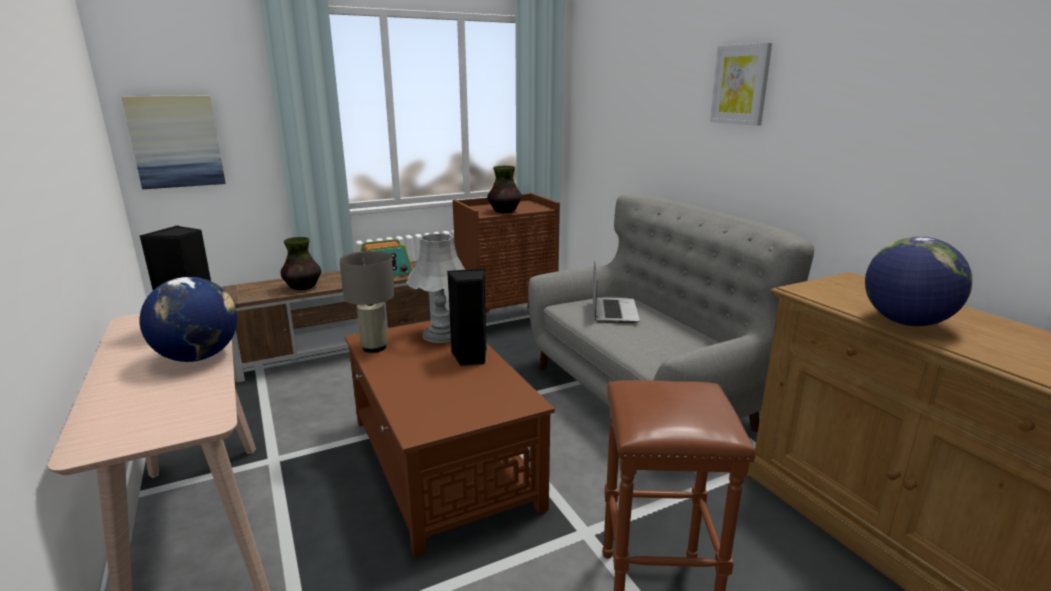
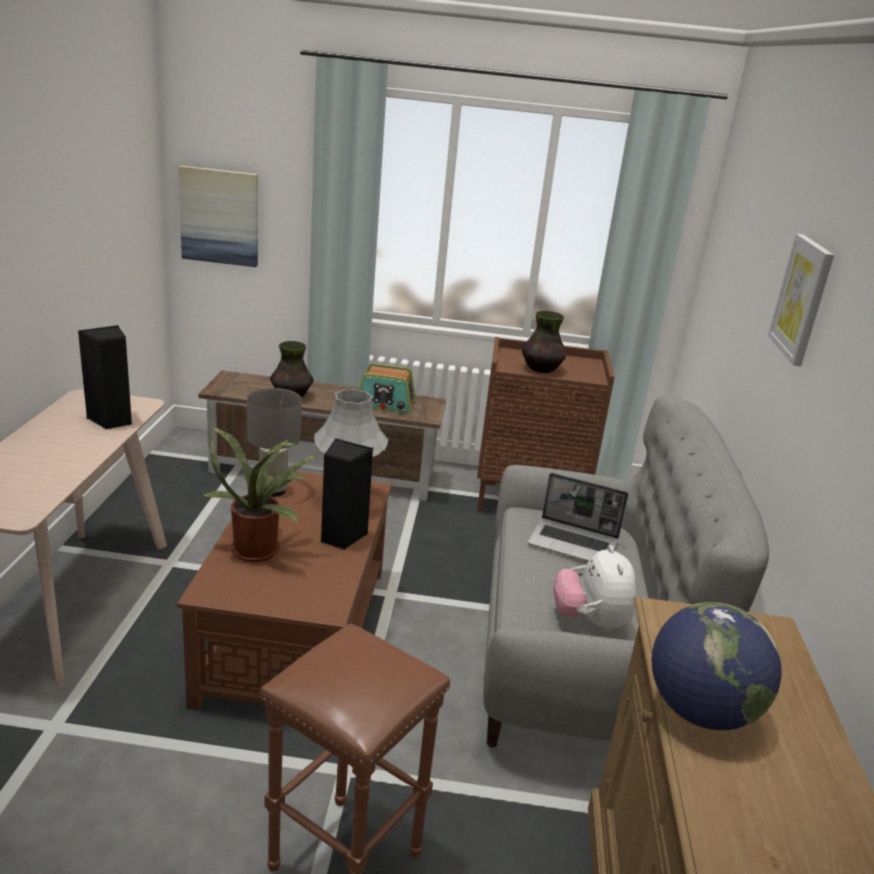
camera: 30 degrees right, 5 degrees up
(198, 357) = (81, 453): globe -> none
(419, 386) = (259, 549): none -> potted plant
(613, 311) = (574, 543): laptop -> laptop turned 75 degrees clockwise
(680, 347) = (590, 621): none -> plush toy

